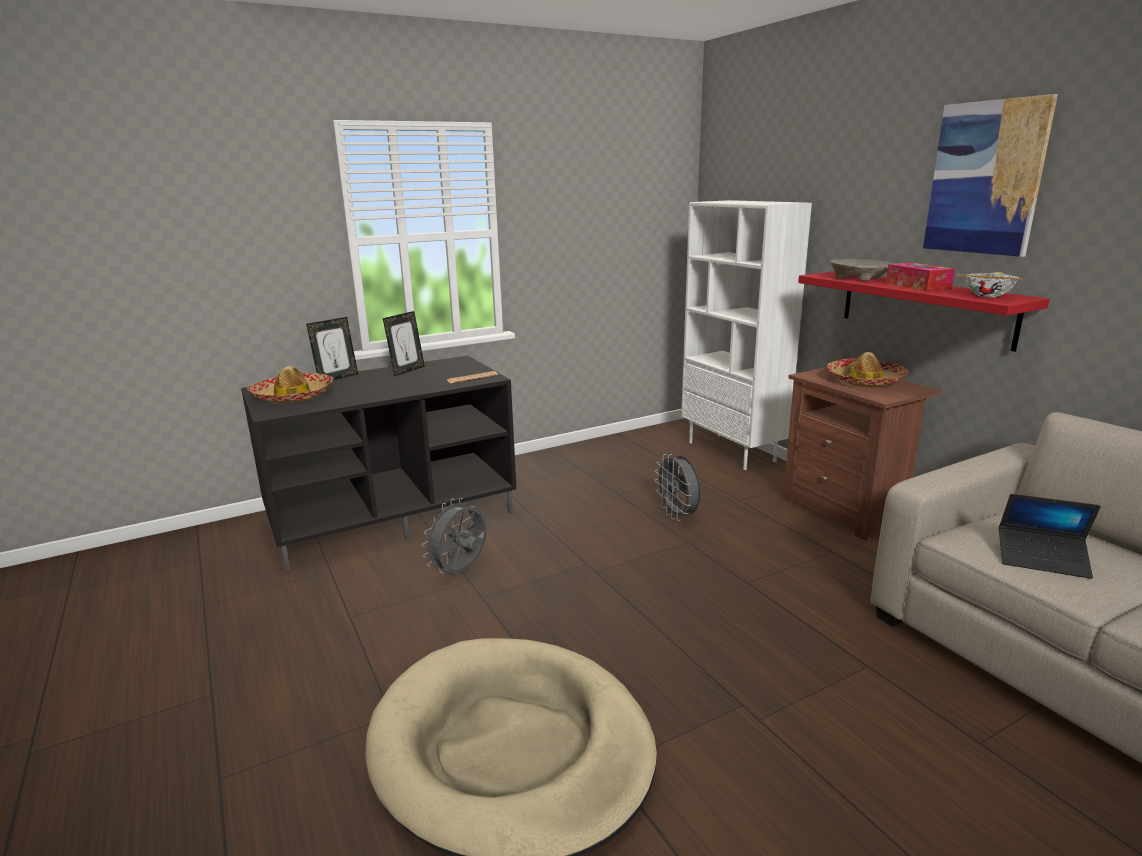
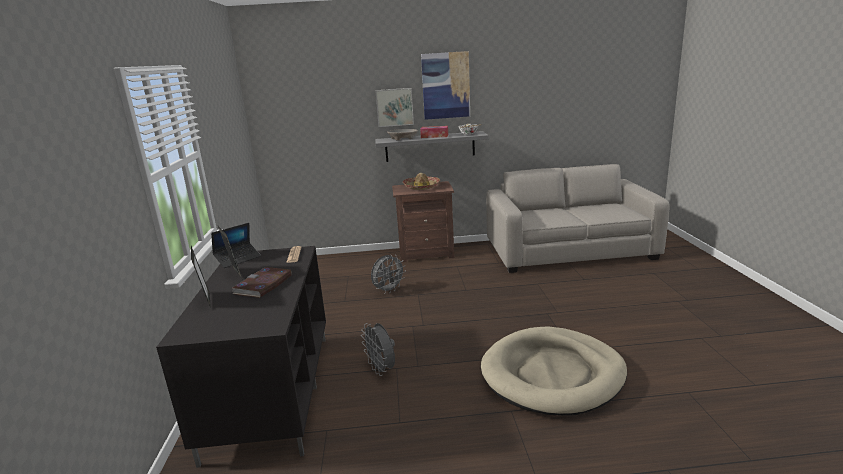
camera: 65 degrees left, 0 degrees up
(293, 396) = (235, 319): hat -> none
(379, 387) = (263, 285): none -> book
(678, 515) = (388, 290): grey fan -> grey fan turned 45 degrees counterclockwise
(732, 451) = (335, 259): white bookcase -> none
(878, 215) = (394, 107): none -> picture
(924, 308) = (430, 146): red shelf -> grey shelf
(1042, 559) = (551, 218): laptop -> laptop (238, 259)

